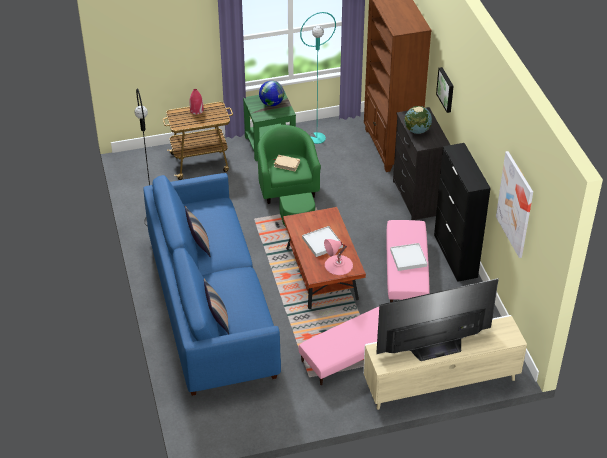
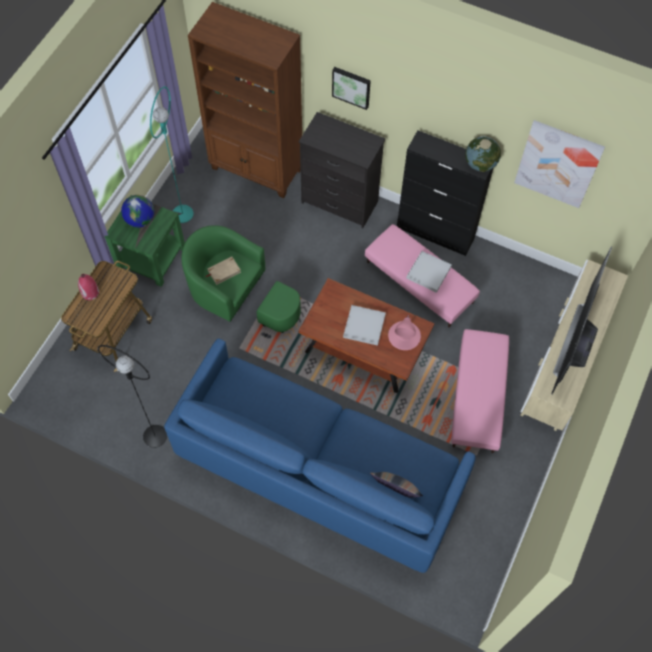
camera: 50 degrees left, 20 degrees up
(199, 245) = (279, 433): pillow -> none
(417, 130) = (340, 146): globe -> globe (480, 164)

